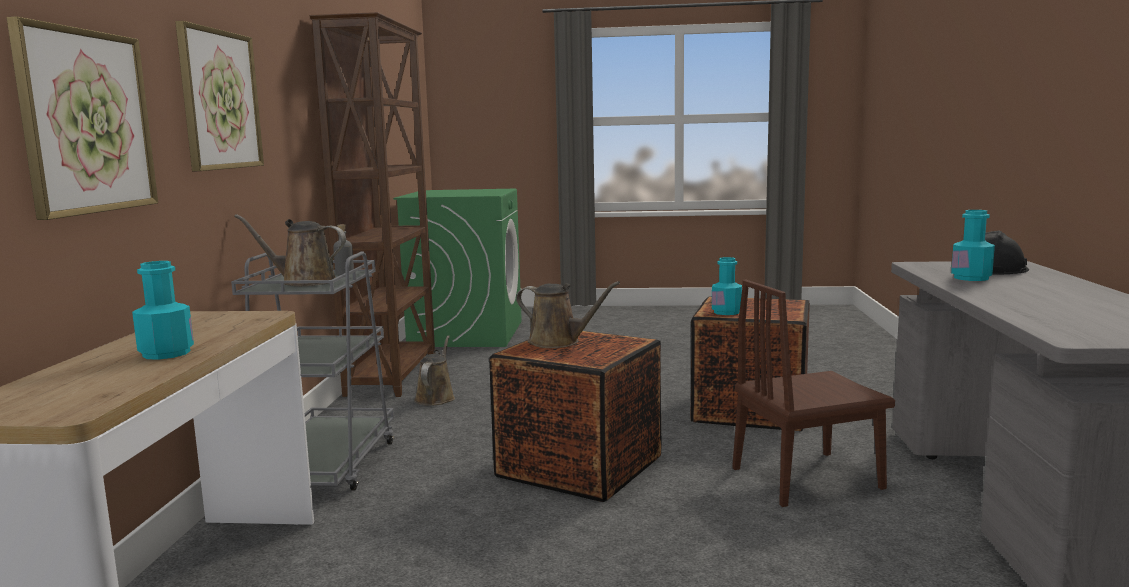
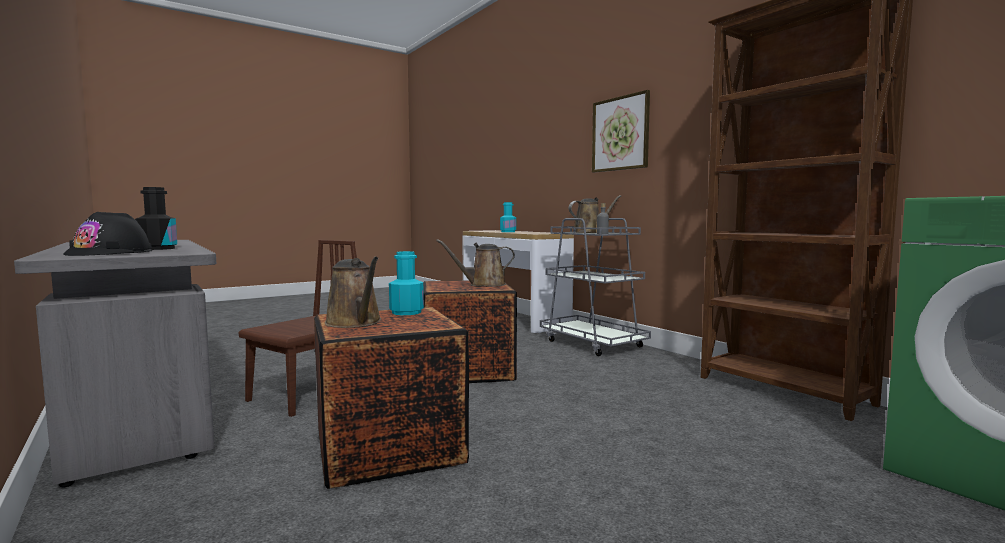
camera: 140 degrees right, 5 degrees down
(86, 122) = (550, 156): picture -> none
(436, 397) = (677, 383): brown watering can -> brown watering can (355, 323)
(971, 278) = (157, 249): turquoise bottle -> black bottle

